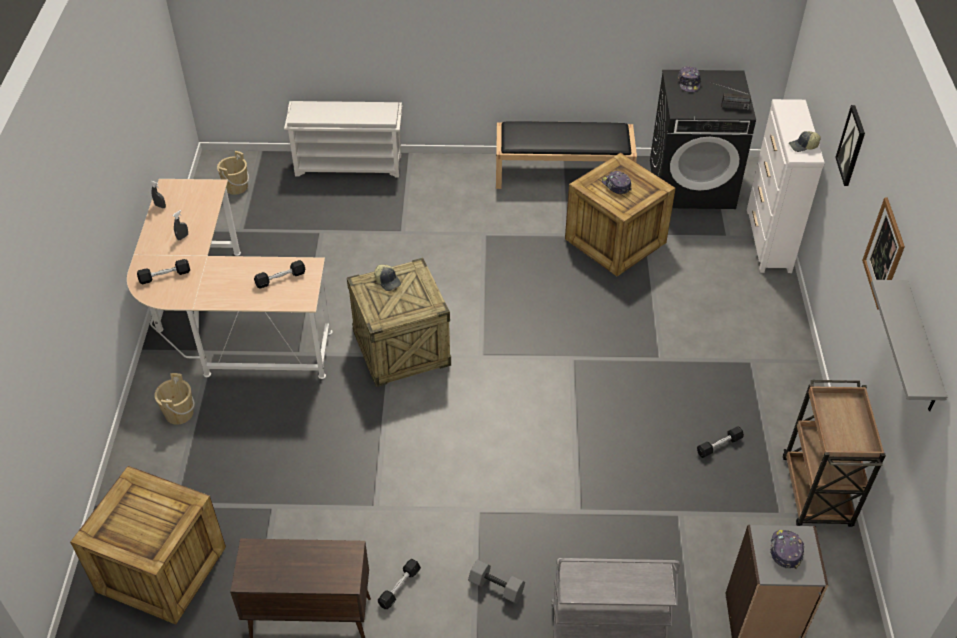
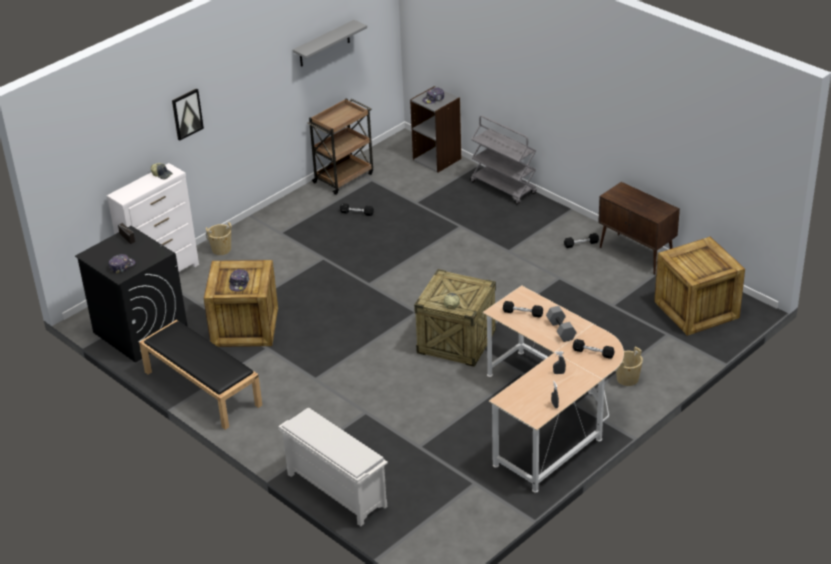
camera: 135 degrees left, 10 degrees down
(236, 187) = (442, 525): beige bucket -> beige bucket (221, 249)
(495, 587) = (536, 222): grey dumbbell -> grey dumbbell (561, 330)
(884, 253) = (265, 79): picture -> none

